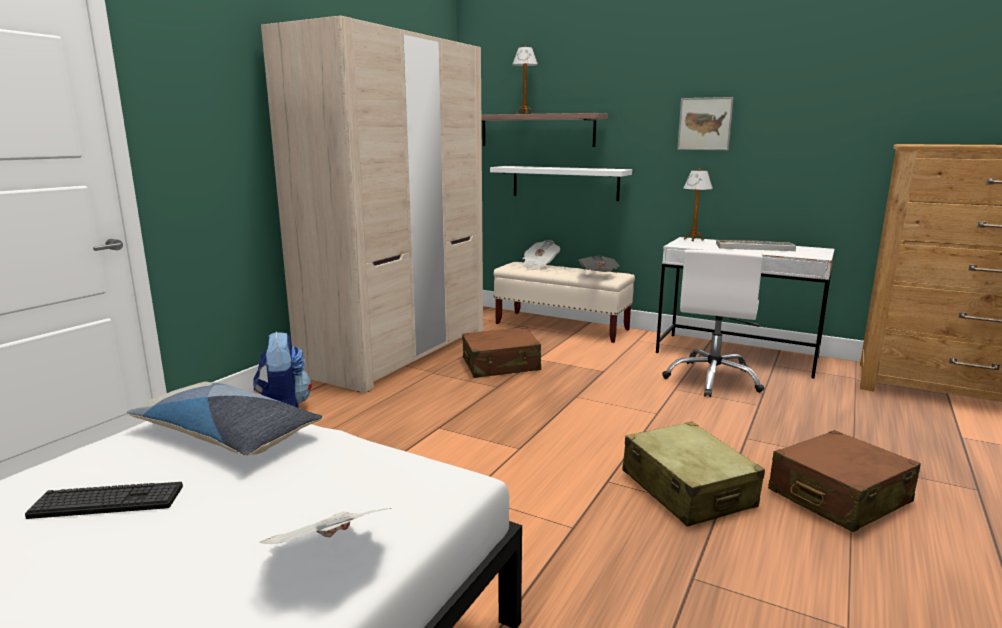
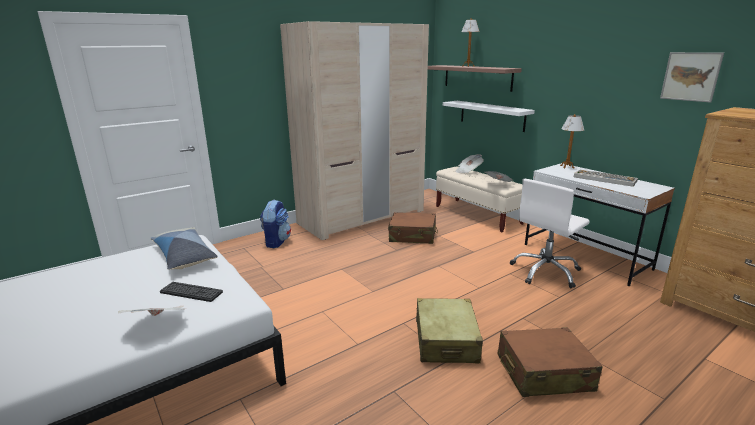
camera: 25 degrees right, 5 degrees up
(107, 501) = (114, 278): keyboard -> keyboard (191, 292)
(704, 124) = (586, 80): picture -> picture (690, 76)

